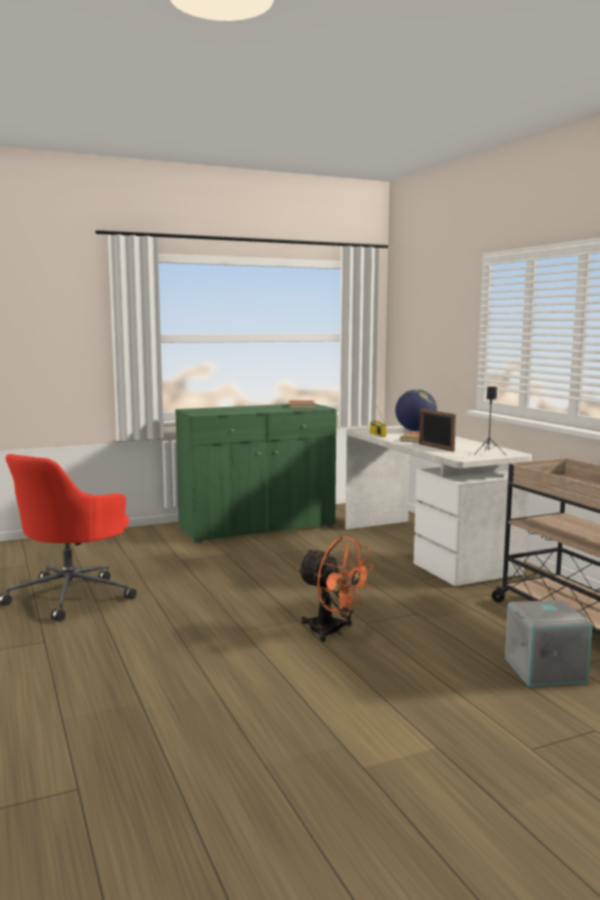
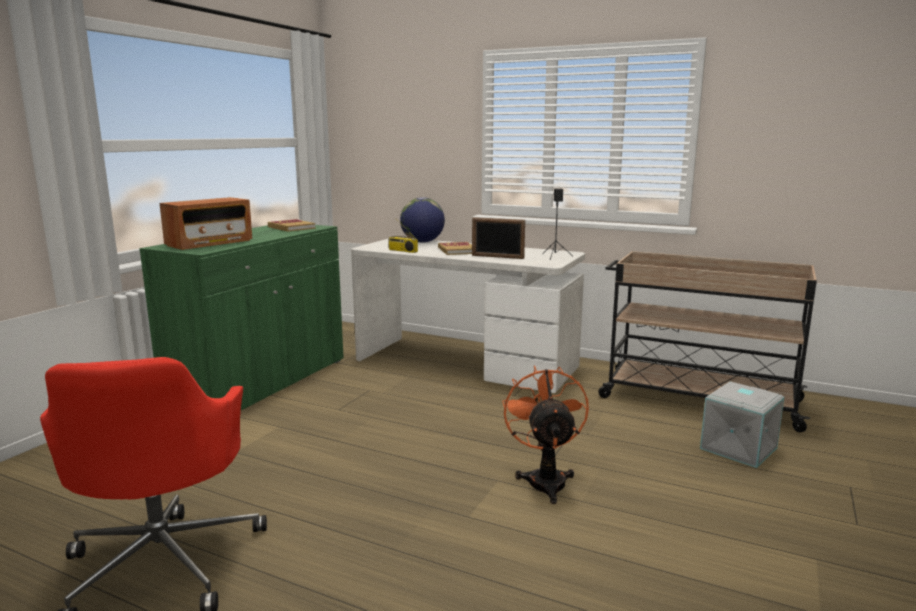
camera: 40 degrees left, 5 degrees up
(218, 410) = (209, 243): none -> radio
(333, 632) = (545, 479): orange fan -> orange fan turned 90 degrees counterclockwise

